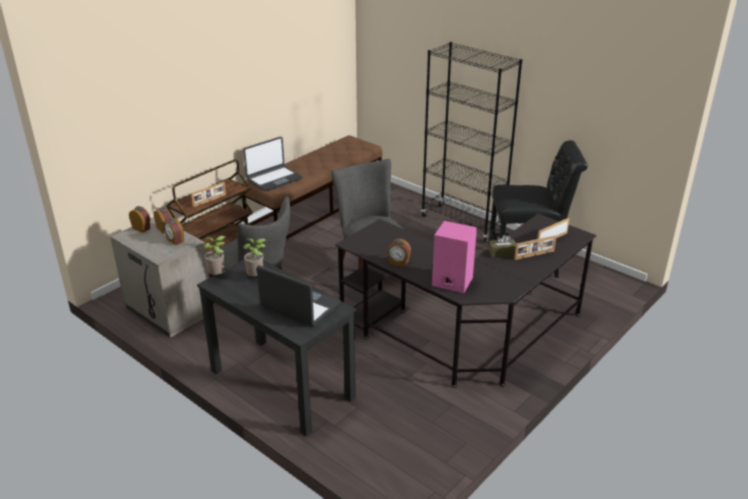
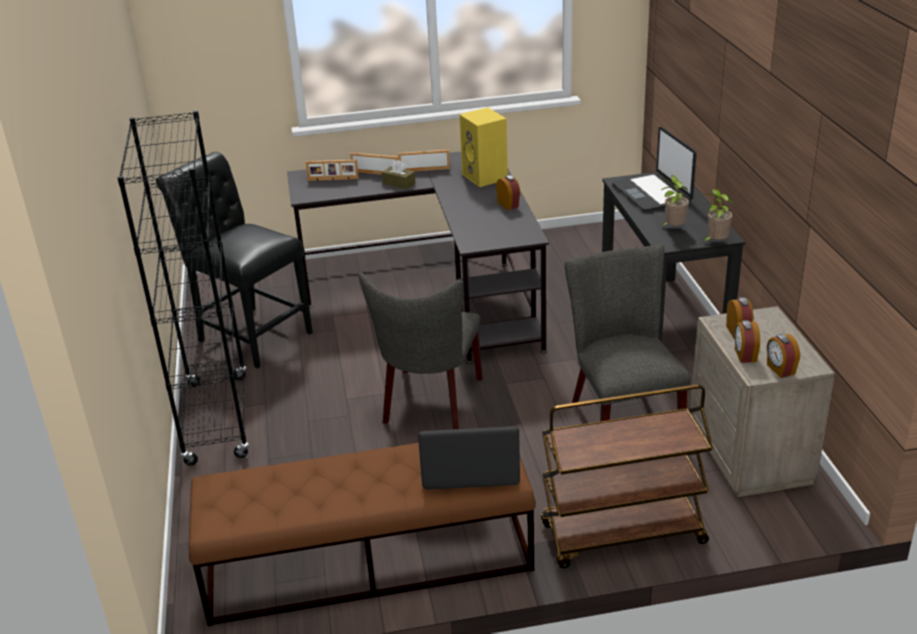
camera: 140 degrees left, 0 degrees up
(210, 201) = (631, 428): picture frame -> picture frame (424, 170)
(451, 282) = (486, 177): pink speaker -> yellow speaker

